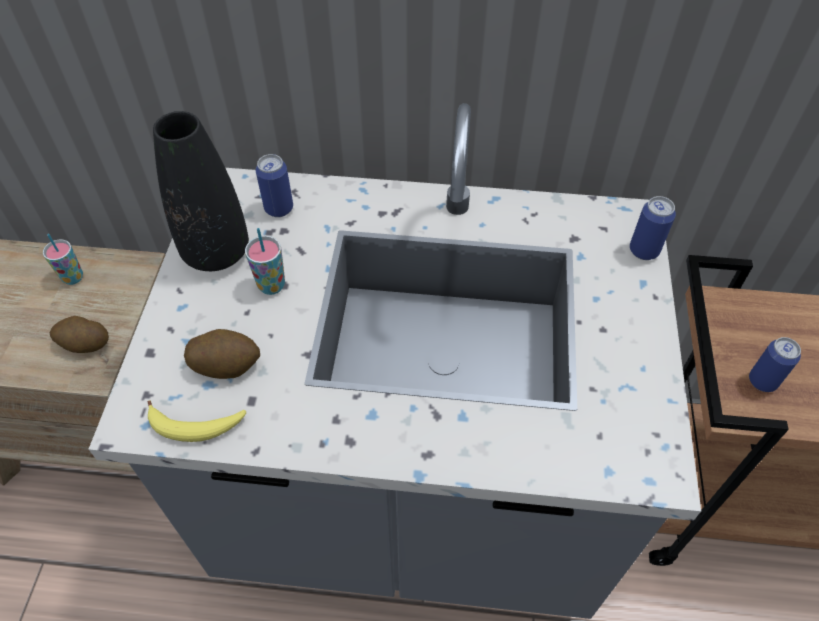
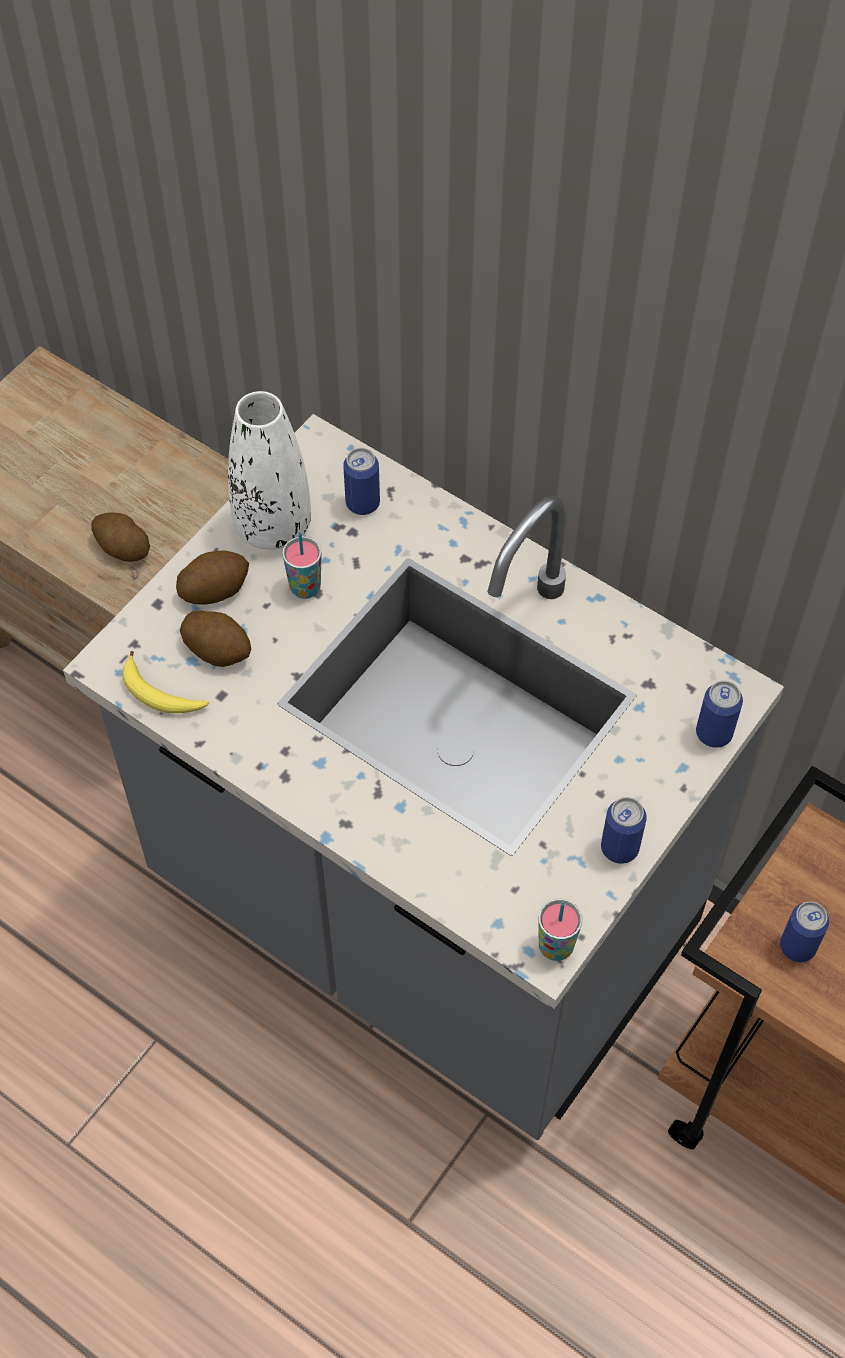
camera: 30 degrees right, 5 degrees up
(73, 277) = (146, 462): cup -> cup (555, 947)
(195, 319) = (214, 589): none -> potato
(216, 252) = (273, 526): black vase -> white vase
(649, 362) = (619, 848): none -> can

